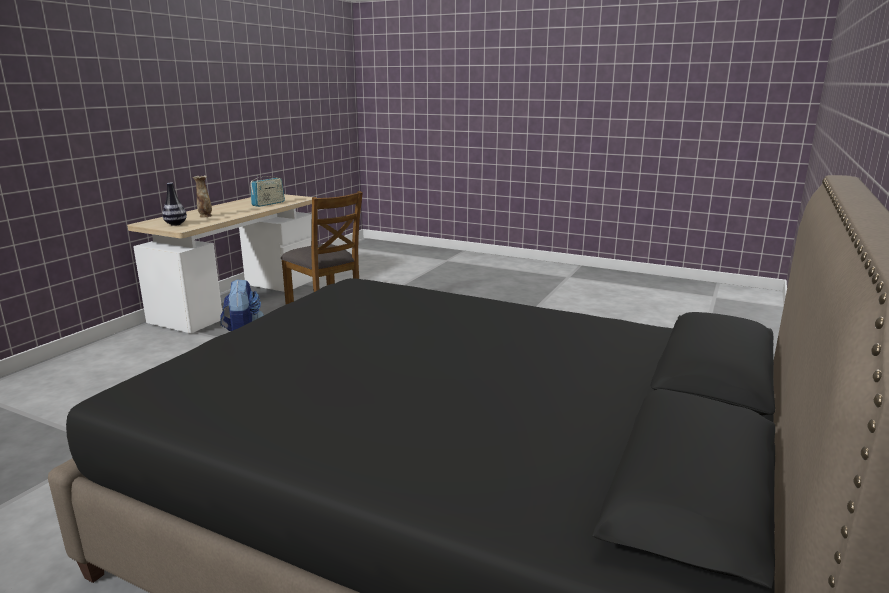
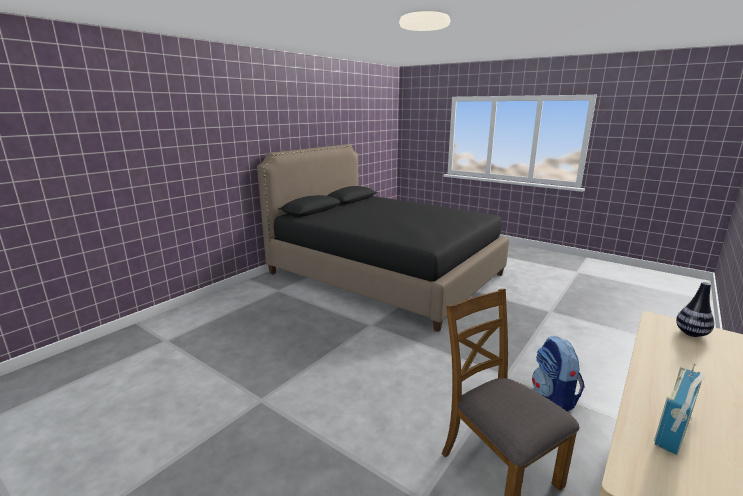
camera: 170 degrees left, 0 degrees up
(205, 216) = (699, 362): vase -> none

